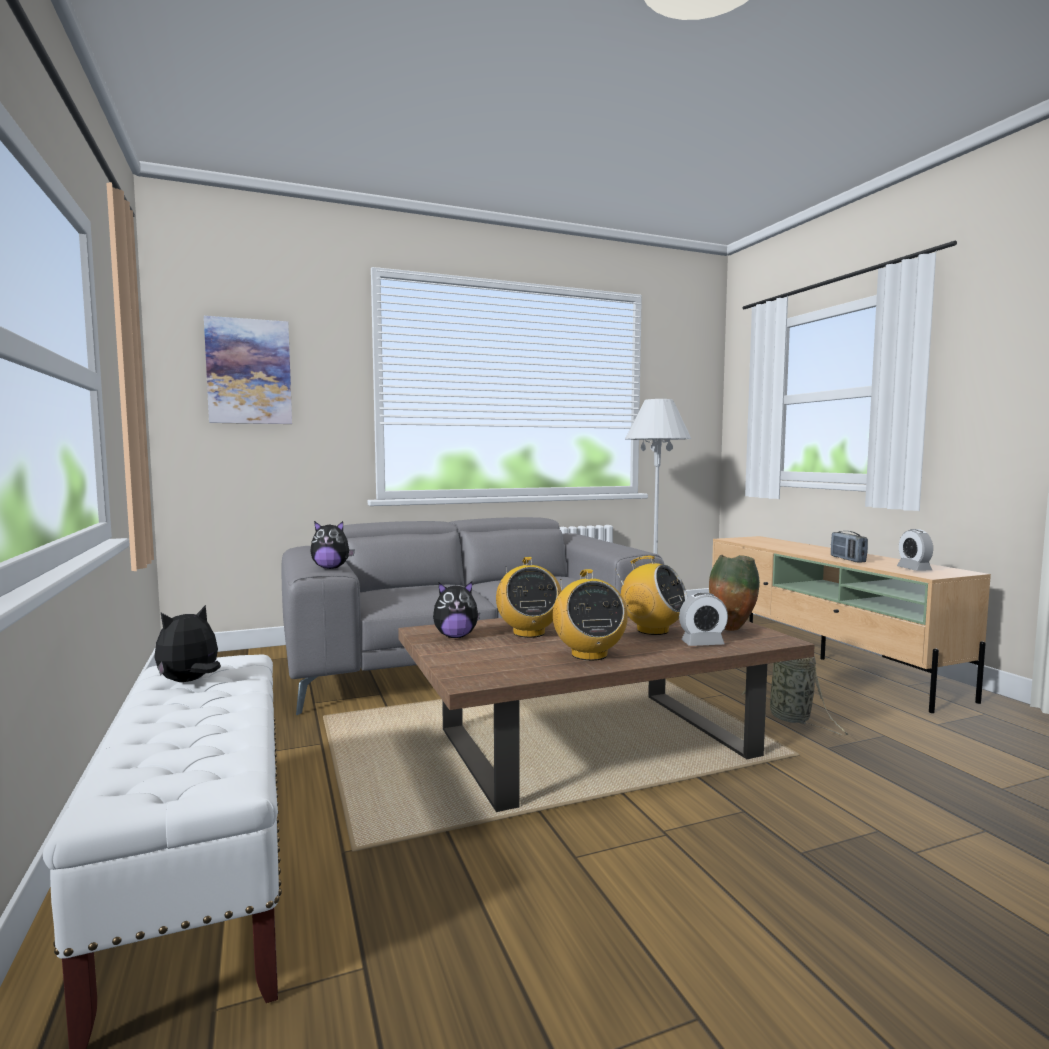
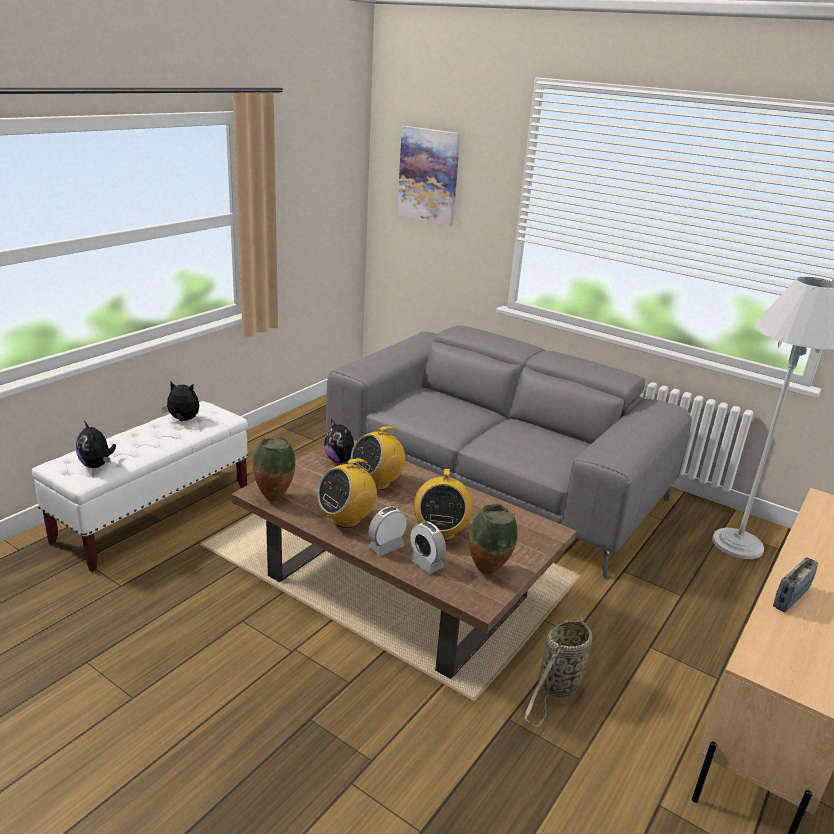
camera: 55 degrees right, 20 degrees up
(331, 568) = (363, 370): plush toy -> plush toy (97, 465)
(495, 675) = (274, 497): none -> vase
(914, 569) = (786, 654): alarm clock -> alarm clock (386, 547)

